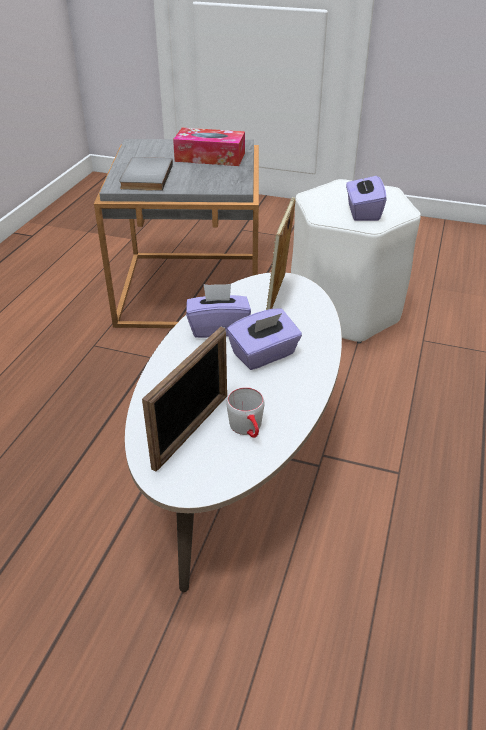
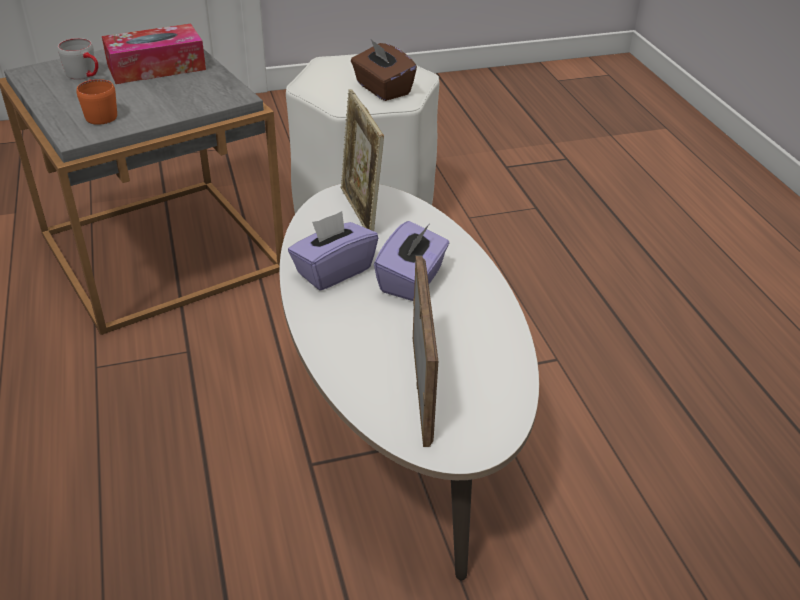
camera: 35 degrees left, 0 degrees up
(144, 177) = (99, 114): grey book -> orange mug
(248, 429) = (475, 362): grey mug -> grey mug (86, 75)
(362, 212) = (382, 89): purple tissue box -> brown tissue box

